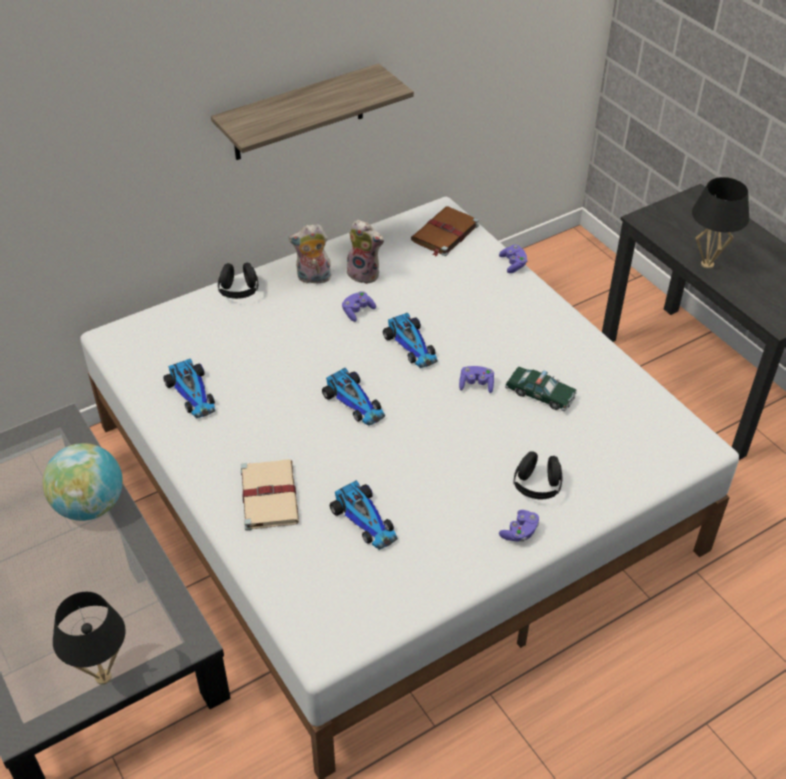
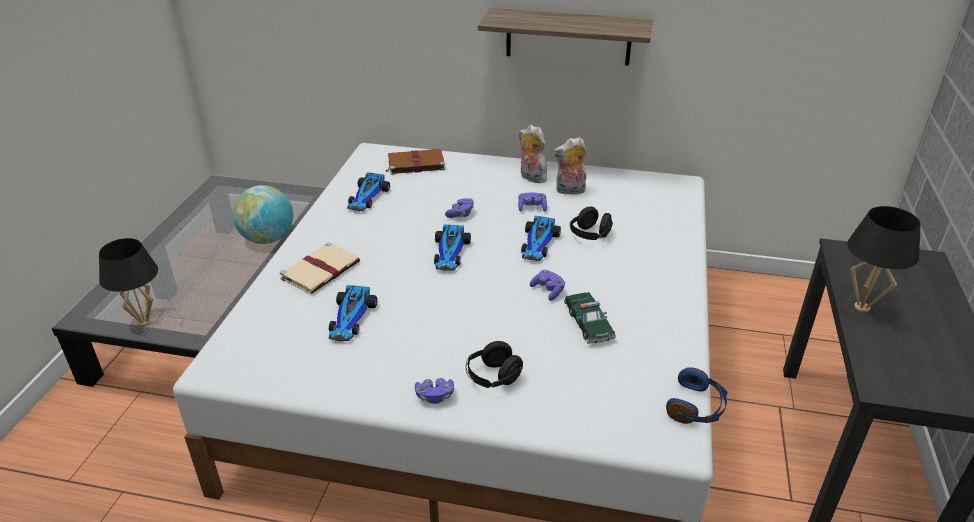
camera: 45 degrees right, 10 degrees down
(239, 292) = (475, 163): black headphones -> black headphones (590, 235)
(365, 274) = (569, 191): plush toy -> plush toy turned 105 degrees clockwise
(444, 234) = (664, 196): brown book -> brown book (415, 164)
(513, 264) = (693, 237): purple game controller -> purple game controller (460, 214)
(680, 411) = (696, 407): none -> blue headphones

